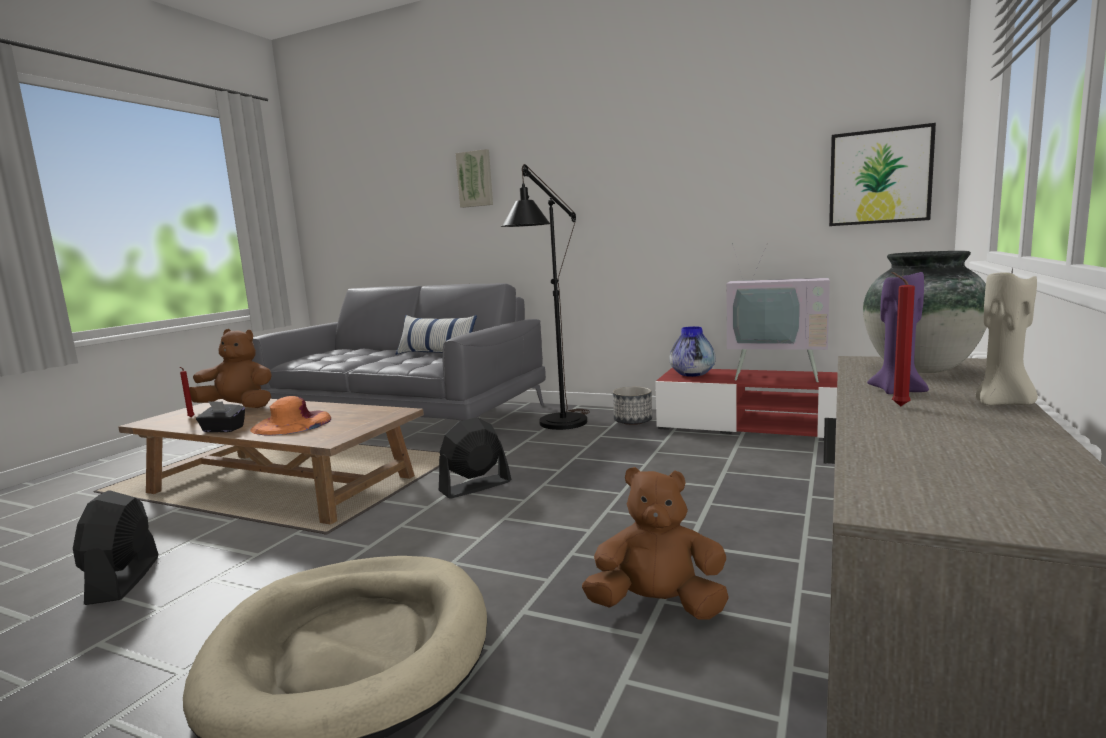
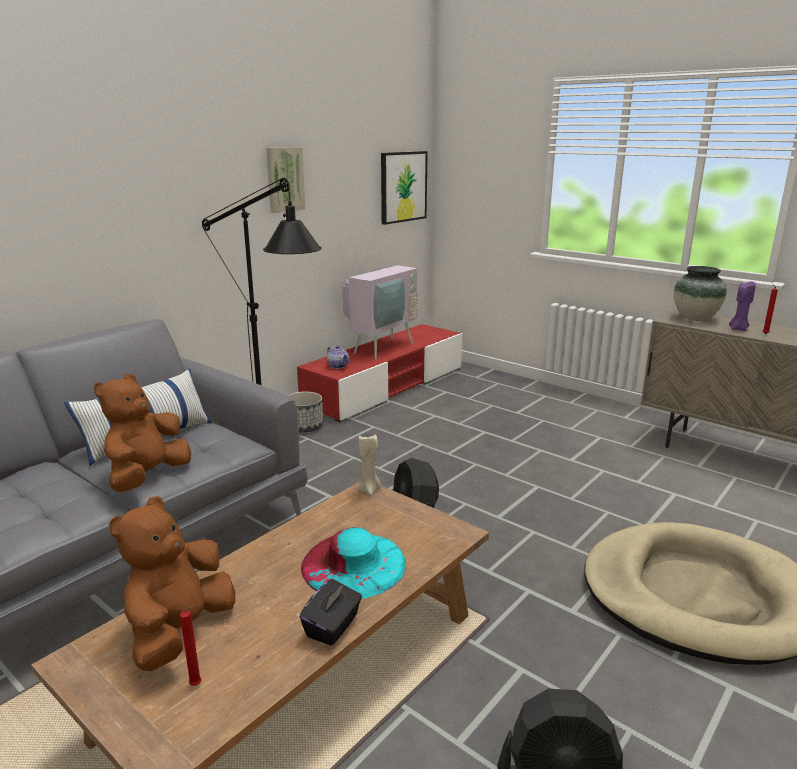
camera: 75 degrees left, 10 degrees up
(292, 423) = (353, 564): orange hat -> turquoise hat
(475, 179) = (44, 169): picture -> picture (284, 179)
(658, 606) = (644, 484): brown plush toy -> brown plush toy (147, 477)
(692, 375) = (338, 366): vase -> teapot
(1003, 404) = (762, 324): beige candle -> beige candle (369, 490)

